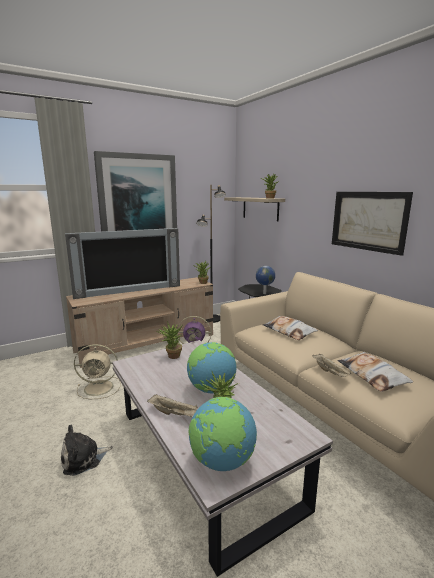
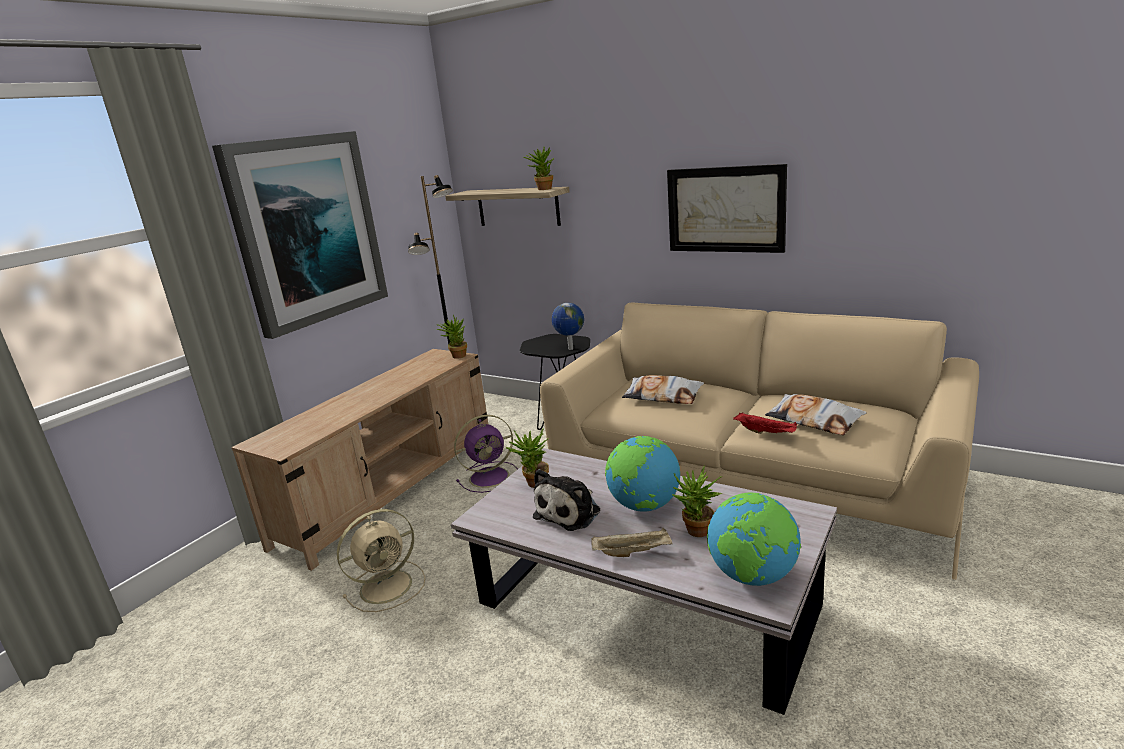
camera: 25 degrees left, 5 degrees up
(84, 458) = (481, 686): plush toy -> plush toy (570, 512)
(128, 290) = (343, 403): television -> none
(330, 372) = (766, 432): beige tray -> red tray

